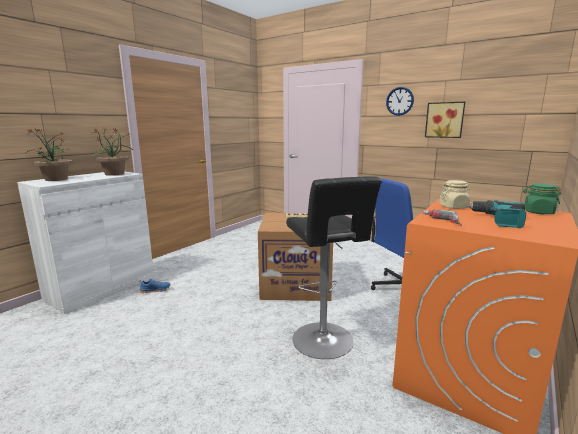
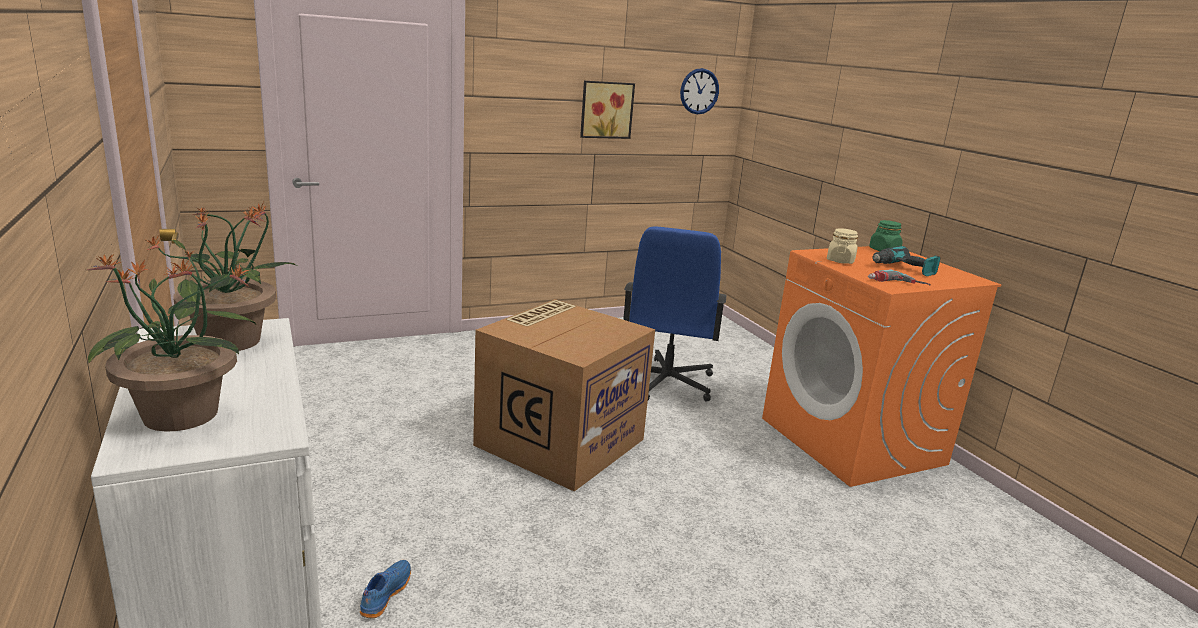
camera: 60 degrees left, 5 degrees up
(325, 342) = (740, 488): black stool -> none
(399, 101) = (537, 73): wall clock -> wall clock (699, 91)

